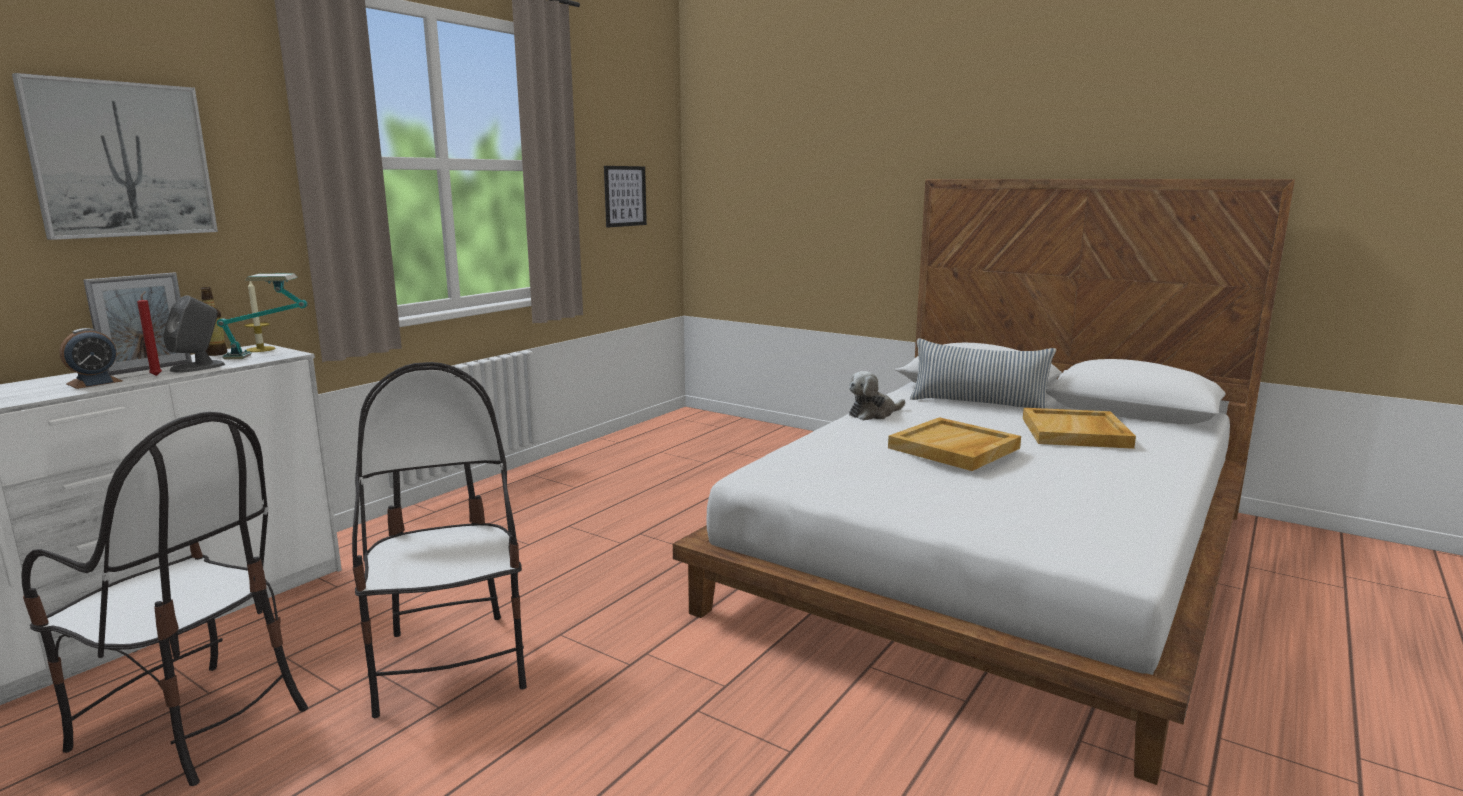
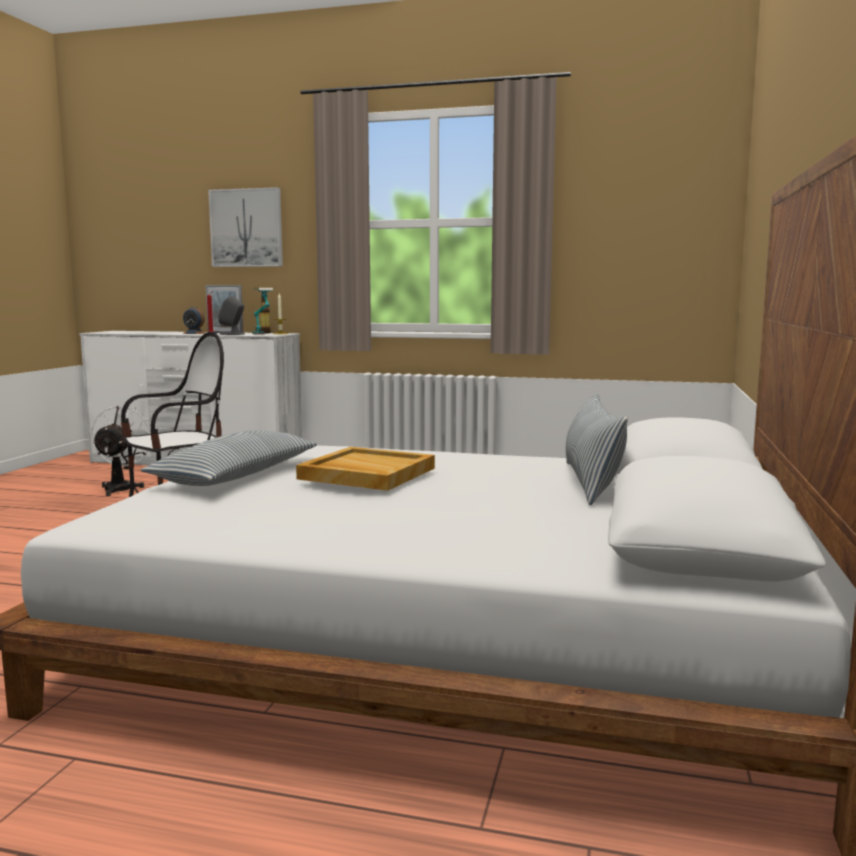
camera: 70 degrees right, 5 degrees down
(193, 724) = (121, 487): chair -> white fan
(625, 196) = (640, 247): picture -> none
(873, 414) = (484, 456): plush toy -> none
(926, 495) = (236, 476): none -> pillow
(1076, 433) = (499, 513): beige tray -> none

